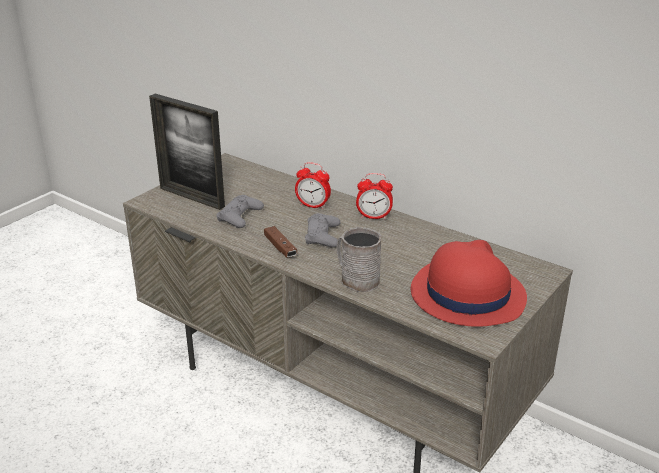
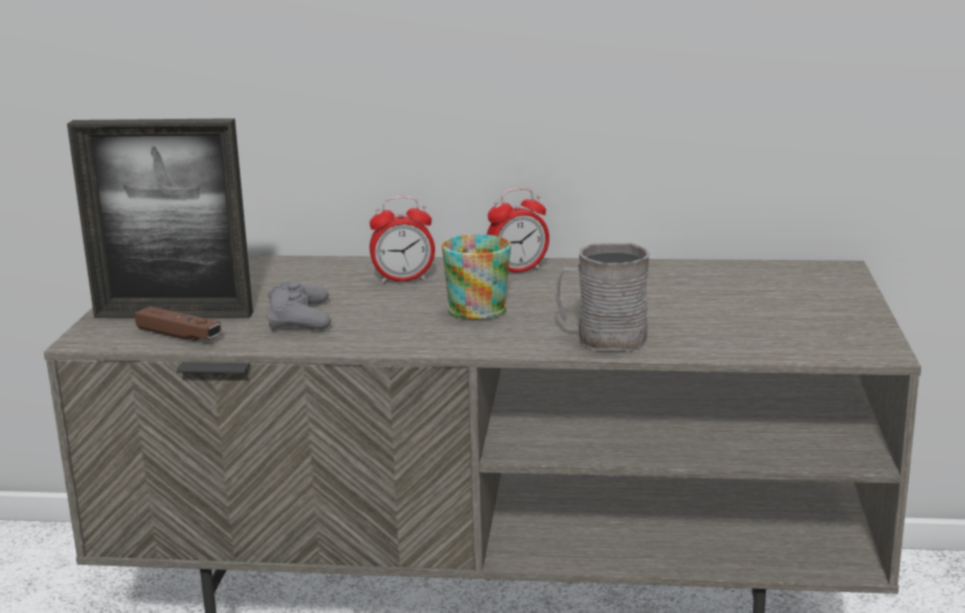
camera: 30 degrees left, 10 degrees down
(280, 247) = (427, 335): brown game controller -> brown game controller (179, 335)
(323, 236) = (473, 307): grey game controller -> mug
(466, 294) = (778, 315): red hat -> none

